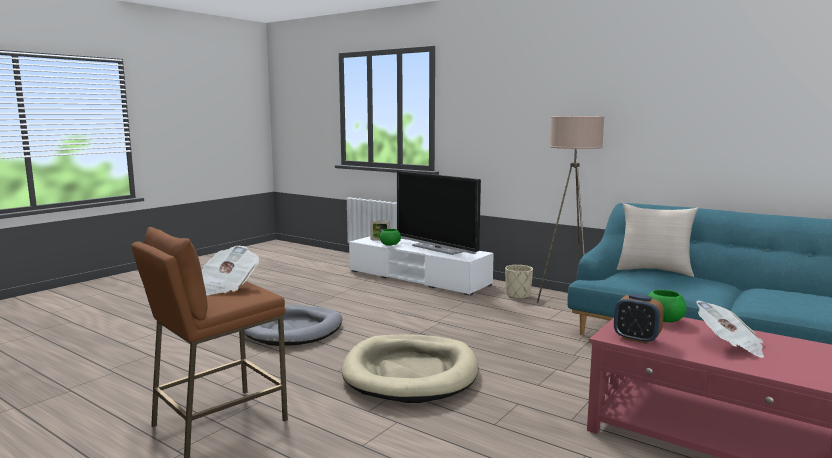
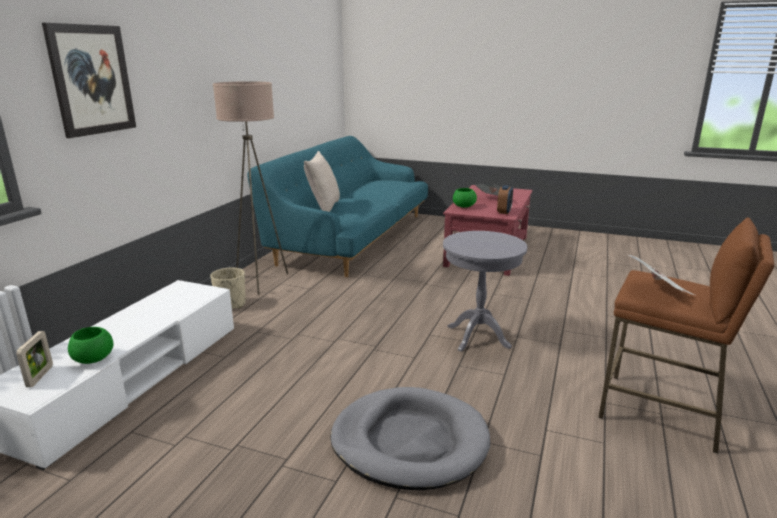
camera: 105 degrees left, 10 degrees up
(411, 373) = (478, 336): beige dog bed -> grey side table
(437, 248) = (142, 315): television -> none
(485, 109) = (92, 80): none -> picture

